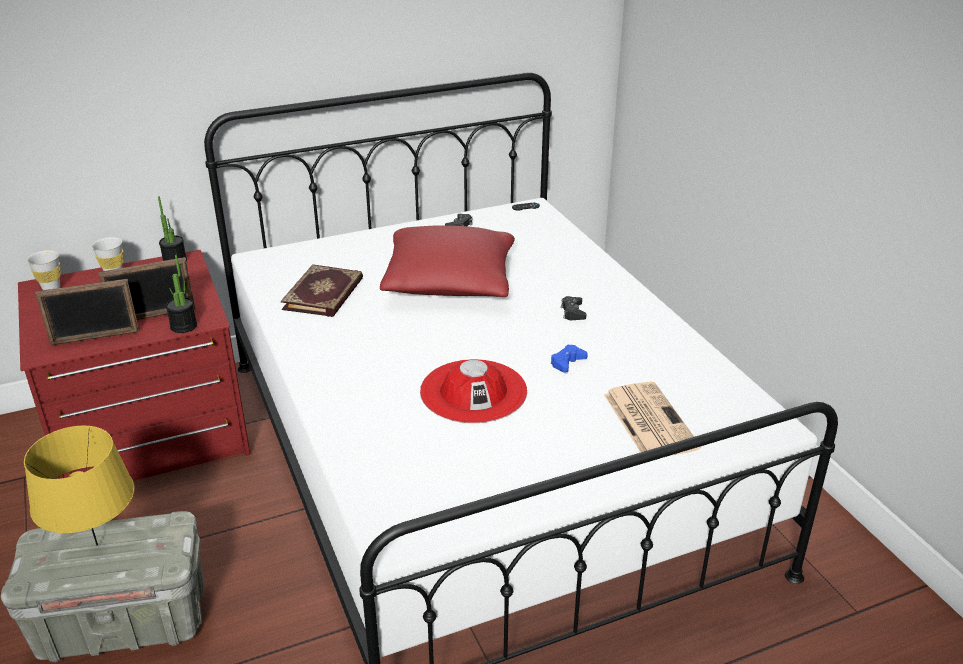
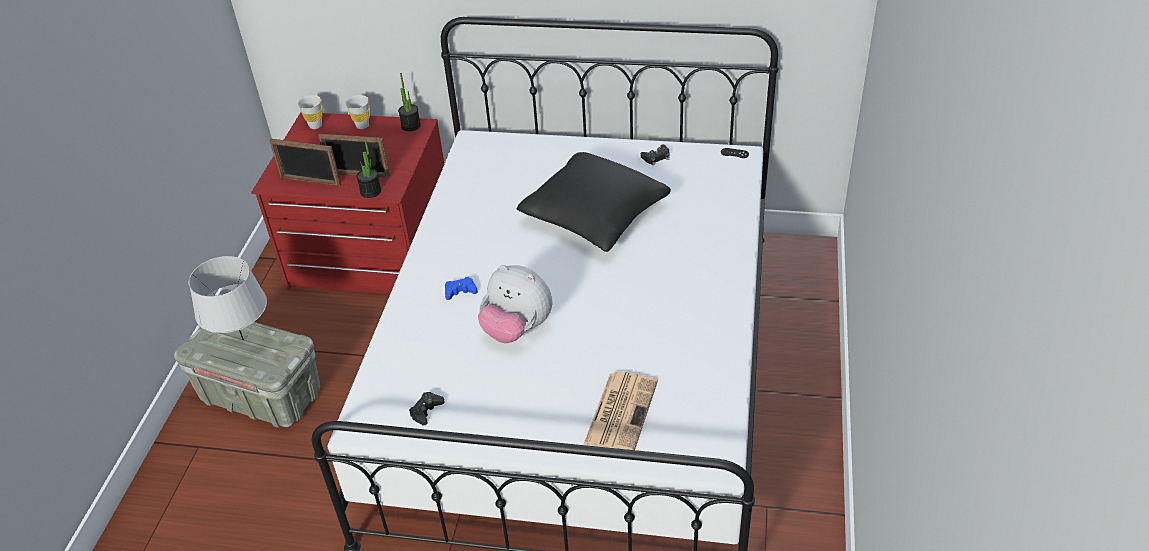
camera: 35 degrees right, 10 degrees up
(96, 545) = (243, 340): yellow table lamp -> grey table lamp
(324, 294) = (491, 194): book -> none
(449, 282) = (594, 215): red pillow -> black pillow
(473, 391) = (517, 329): red hat -> plush toy
(567, 362) = (611, 331): blue game controller -> blue game controller (460, 291)
(573, 312) = (664, 284): black game controller -> black game controller (426, 411)

